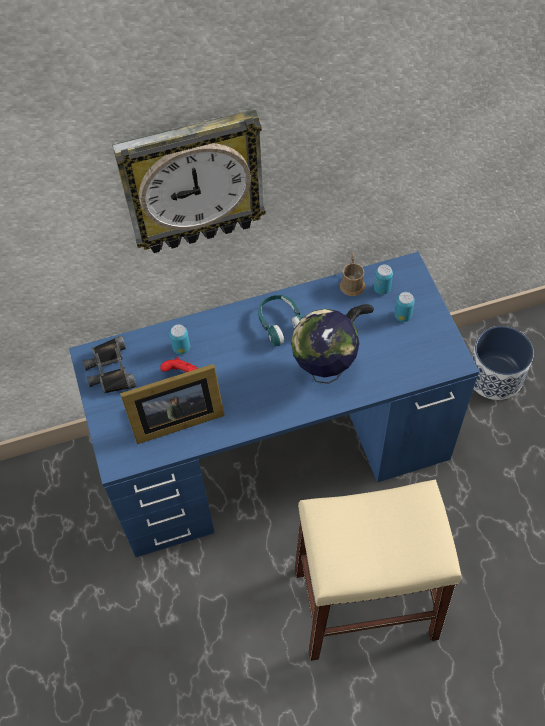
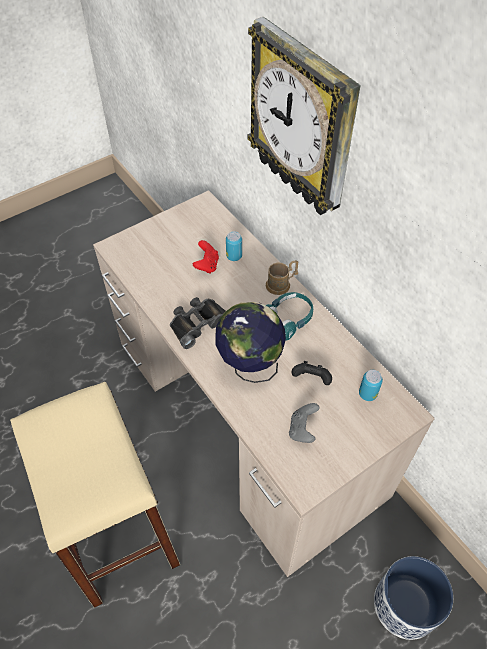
camera: 70 degrees right, 5 degrees down
(110, 370) = (196, 219): black binoculars -> black binoculars (198, 323)
(174, 419) = (162, 271): picture frame -> none
(277, 449) = (245, 416): blue desk -> beige desk
(352, 282) = (363, 365): brown mug -> brown mug (281, 284)
(402, 347) = (302, 429): none -> grey game controller
(403, 316) = (342, 421): can -> none

